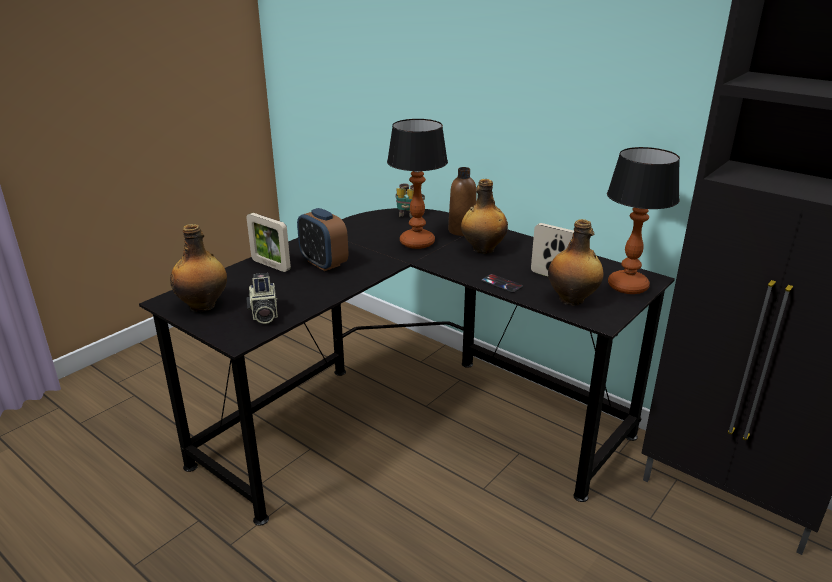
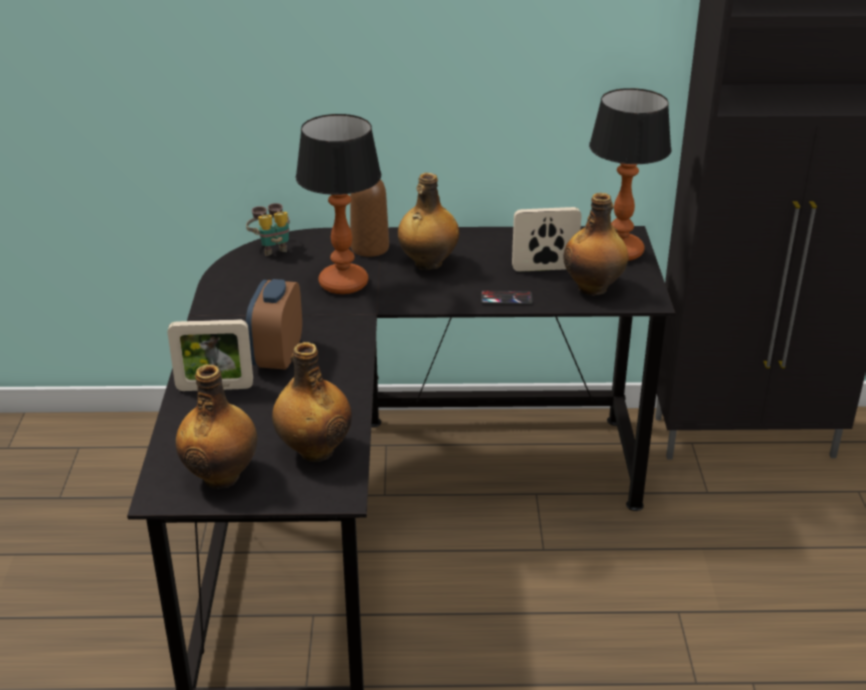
camera: 40 degrees left, 5 degrees up
(263, 314) = (314, 450): camera -> bottle
(323, 263) = (277, 356): alarm clock -> alarm clock turned 90 degrees clockwise

